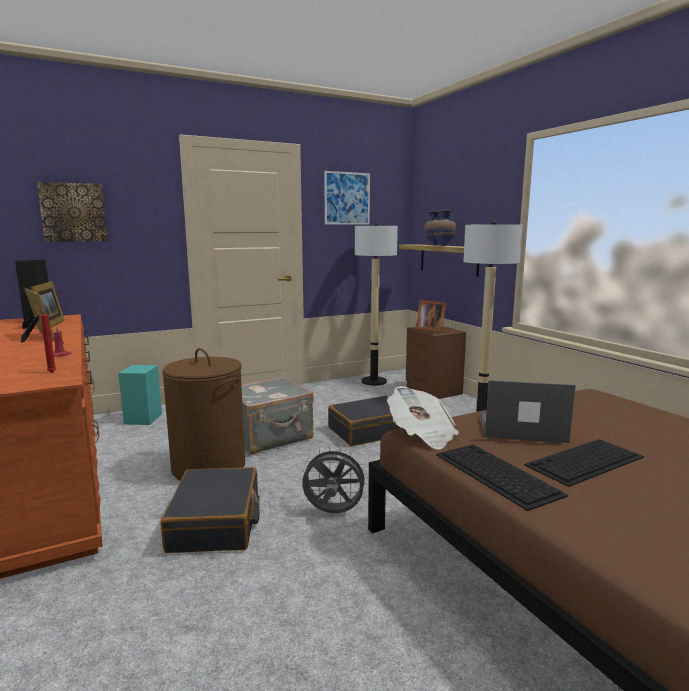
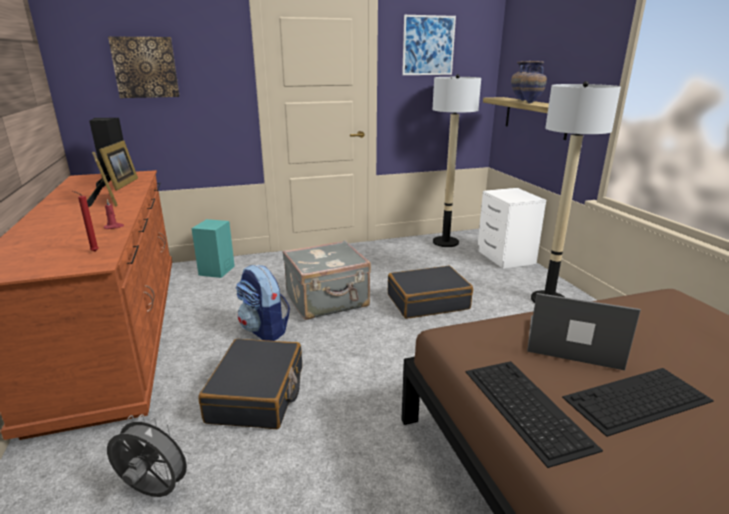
camera: 10 degrees right, 10 degrees up
(209, 467) = (265, 330): brown laundry basket -> backpack
(333, 513) = (370, 396): grey fan -> grey fan (153, 492)
(422, 435) = (458, 341): newspaper -> none
(430, 329) = (507, 194): picture frame -> none
(433, 391) = (505, 258): brown nightstand -> white nightstand

